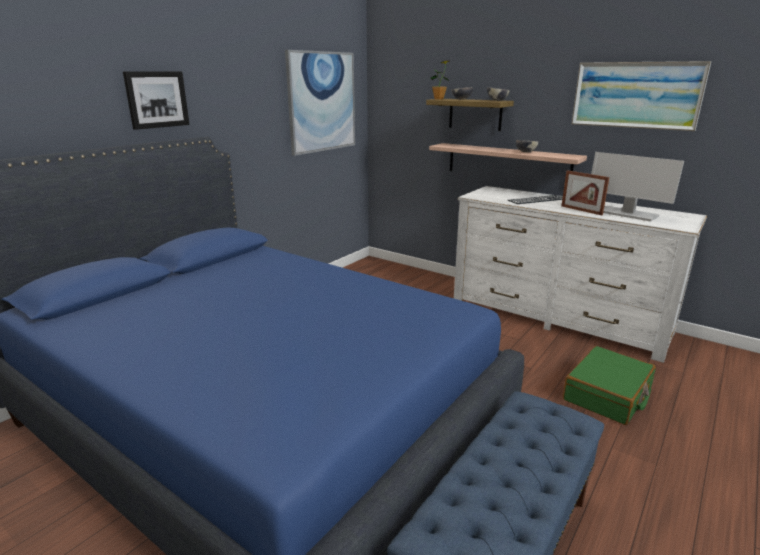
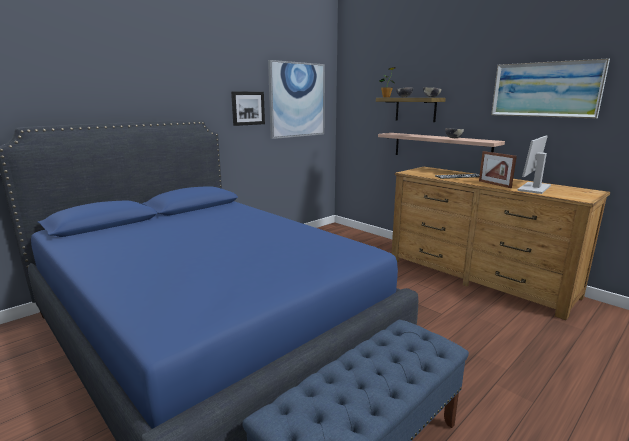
camera: 10 degrees right, 5 degrees down
(156, 99) = (165, 91): picture -> picture (247, 108)
(557, 317) = (477, 277): white dresser -> brown dresser
(607, 395) = (504, 341): green suitcase -> none
(626, 214) = (534, 188): monitor -> monitor turned 75 degrees clockwise

